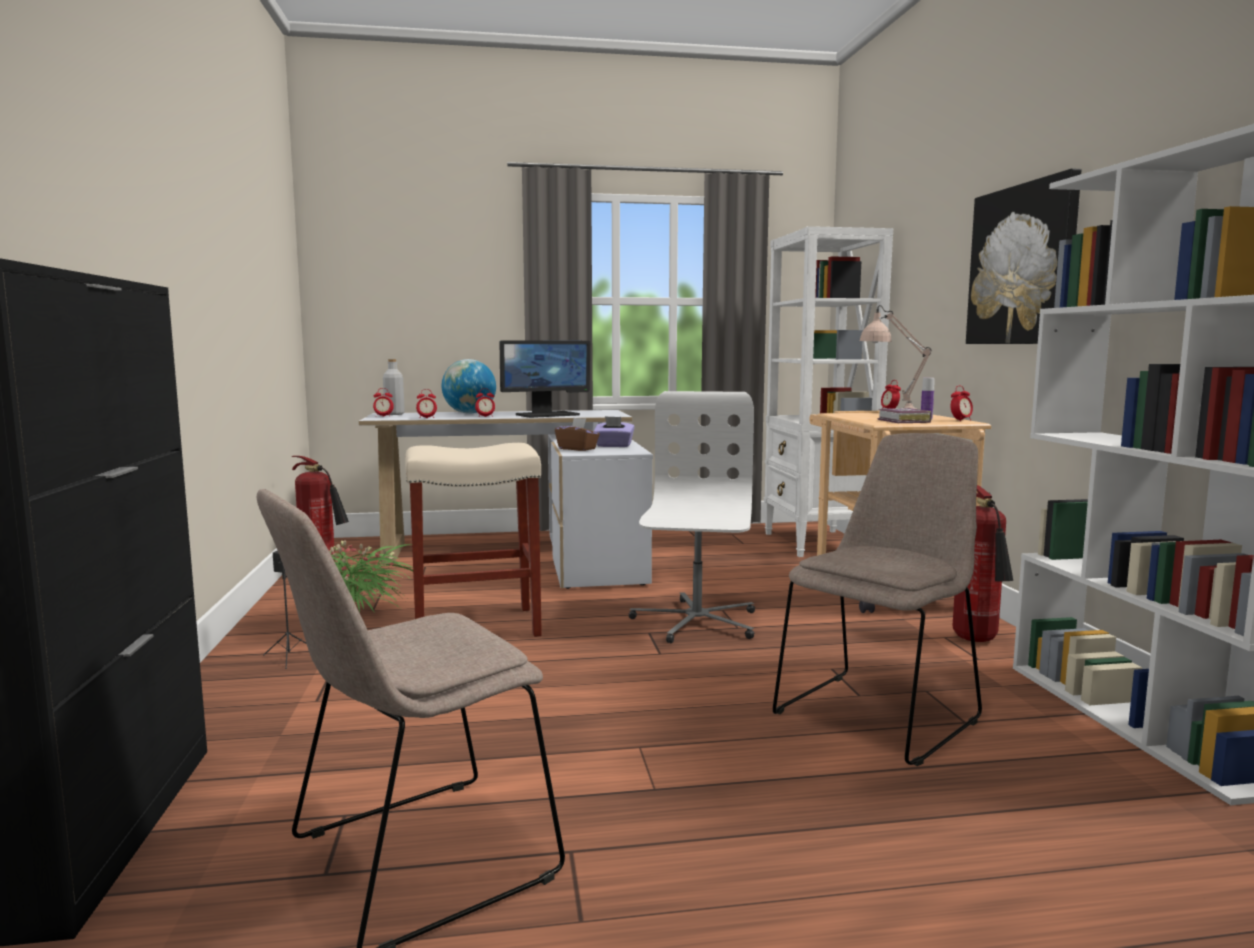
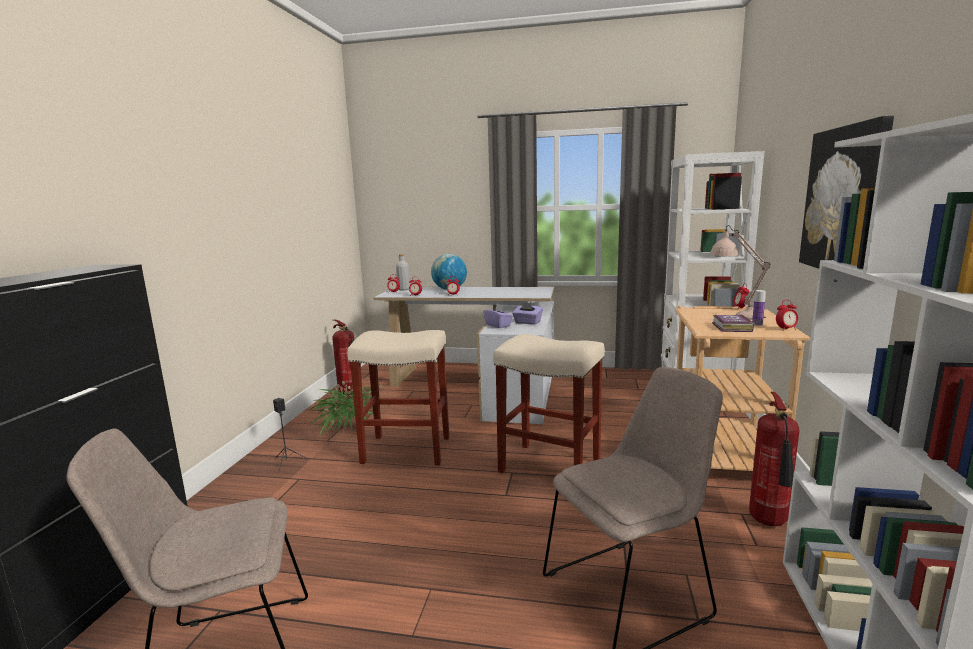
camera: 20 degrees right, 5 degrees up
(547, 415) = (495, 293): monitor -> none
(577, 449) = (498, 325): brown tissue box -> purple tissue box
(695, 622) = (551, 466): white office chair -> beige stool

